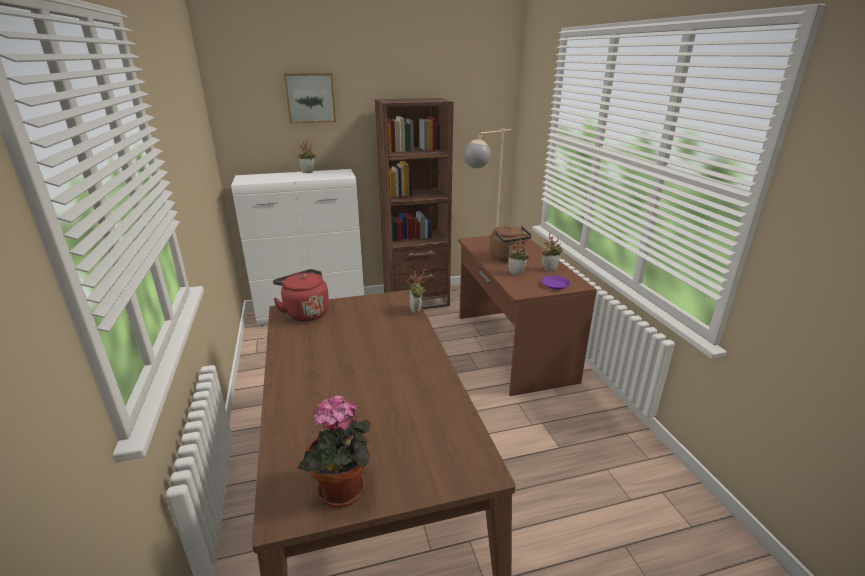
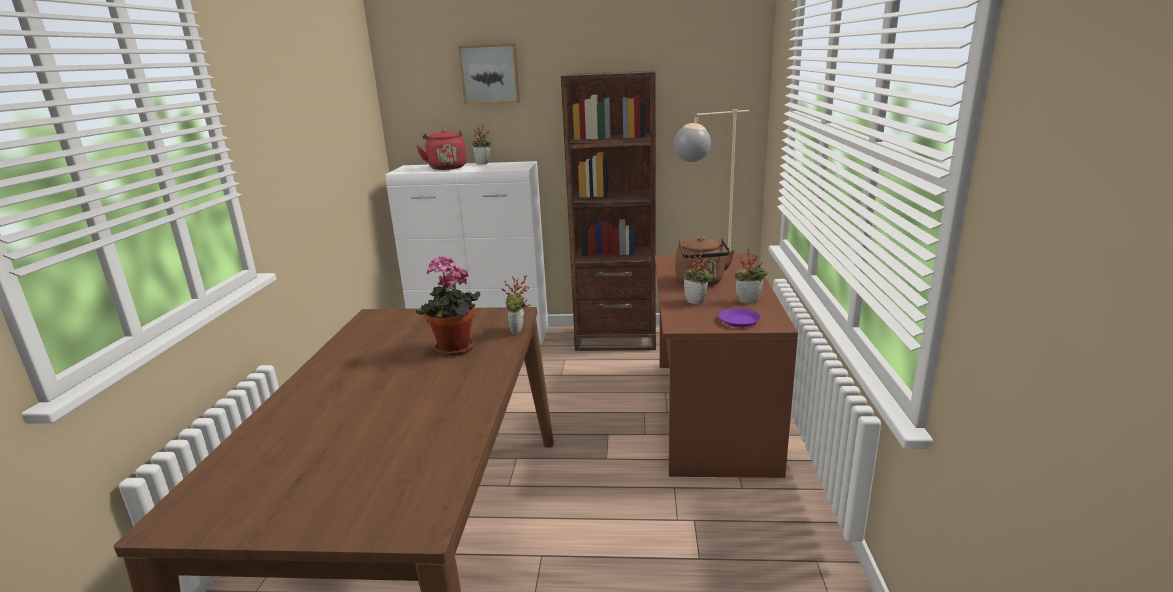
camera: 20 degrees right, 5 degrees down
(305, 312) = (391, 319): red kettle -> red kettle (446, 167)
(342, 493) = (245, 514): potted plant -> potted plant (454, 350)

